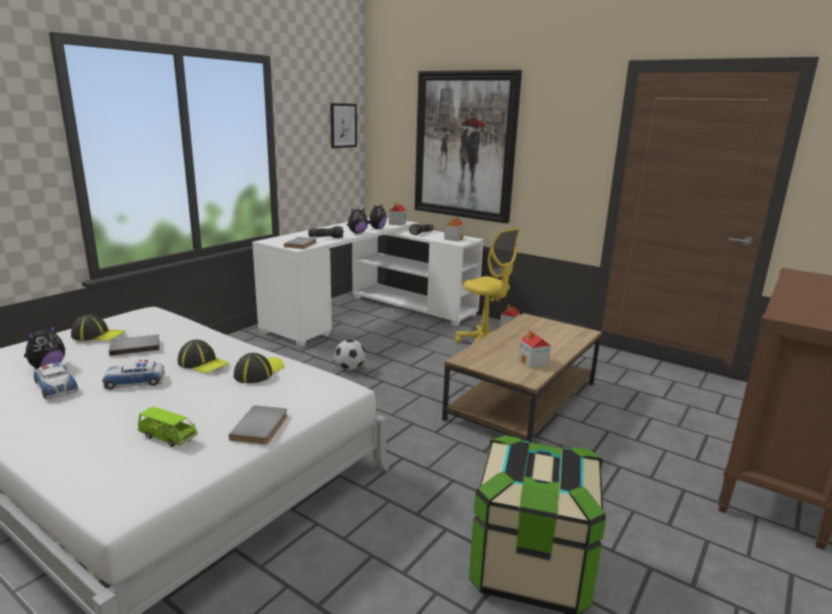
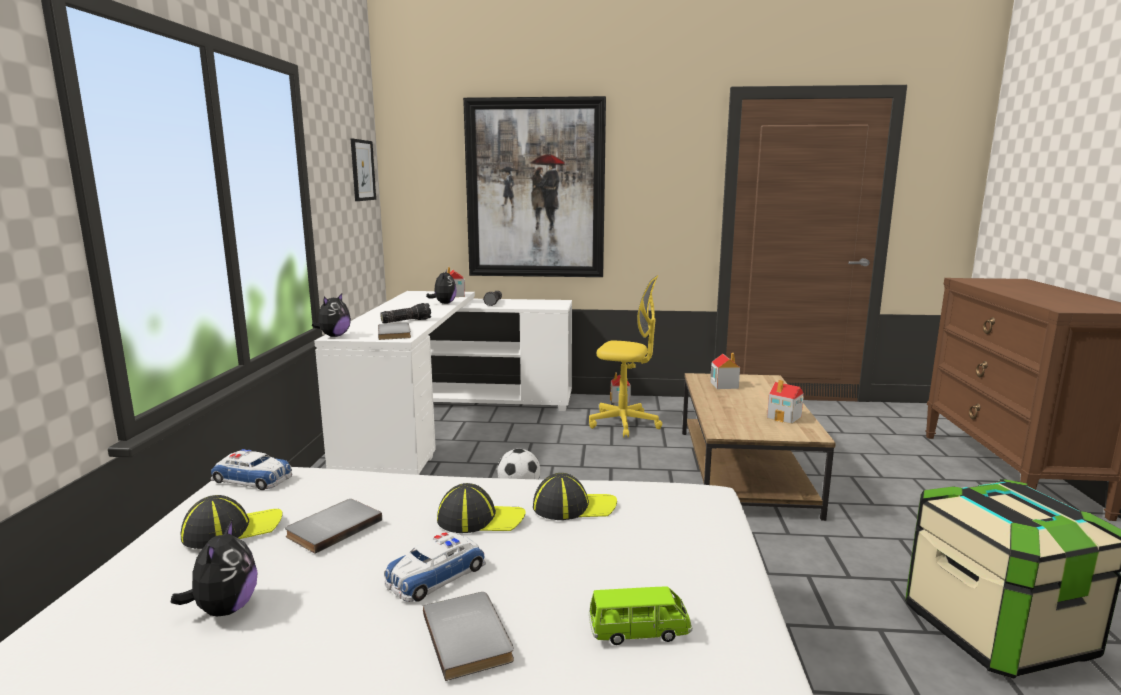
camera: 30 degrees left, 5 degrees down
(56, 386) = (312, 631): toy car -> toy car (253, 478)
(258, 372) = (574, 506): cap -> cap turned 90 degrees clockwise
(262, 427) = (717, 570): grey book -> grey book (470, 636)
(357, 233) = (433, 311): plush toy -> plush toy (334, 336)
(453, 239) = (543, 304): toy house -> toy house (724, 385)

